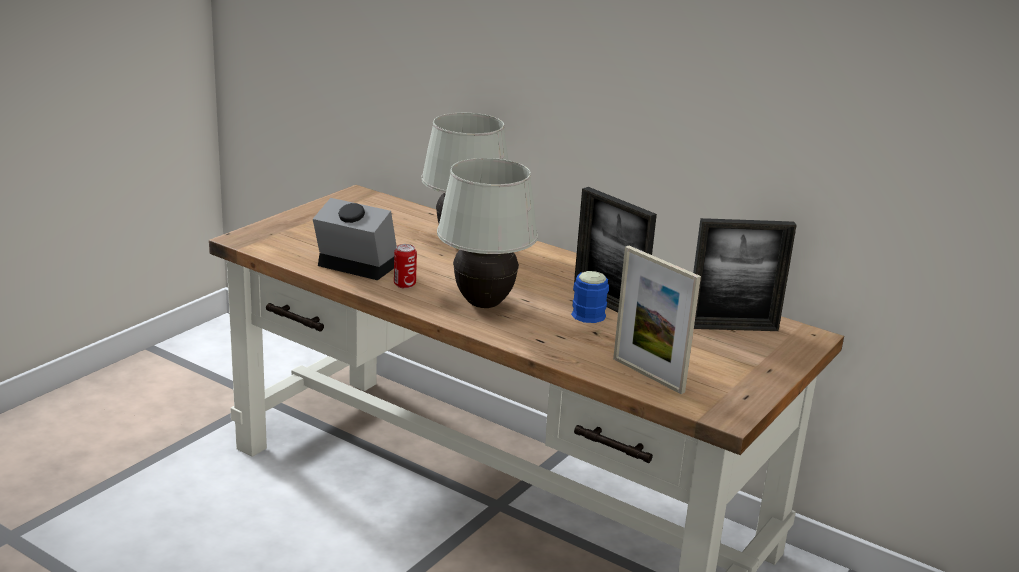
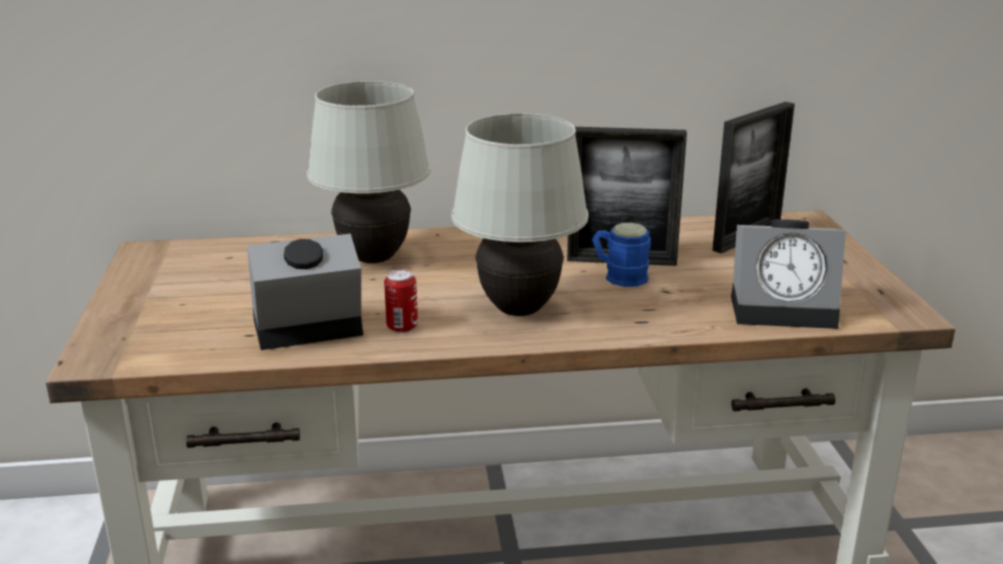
camera: 40 degrees left, 0 degrees up
(648, 375) = (785, 309): picture frame -> alarm clock

